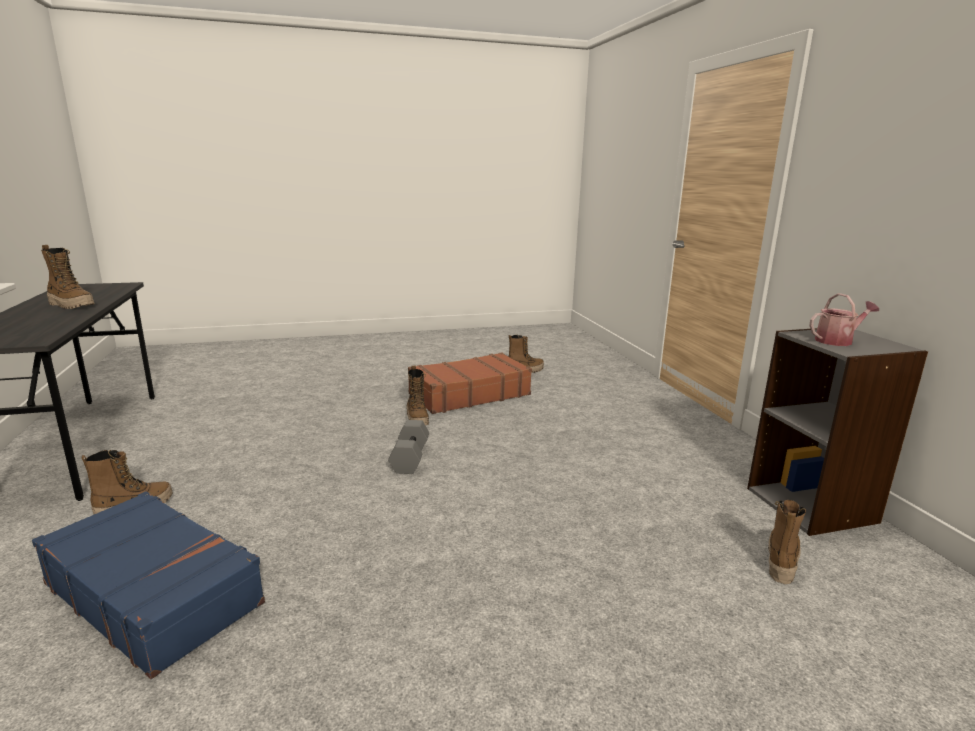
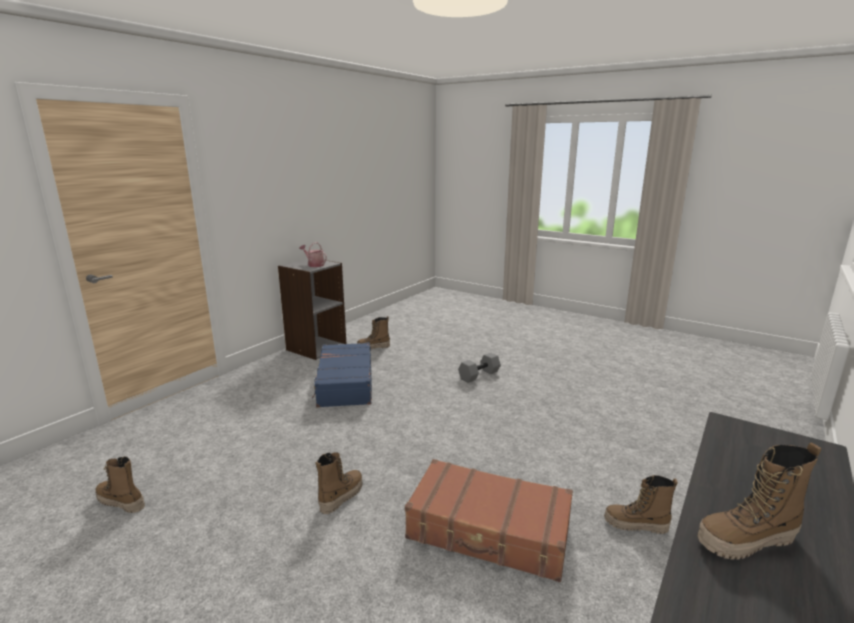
camera: 130 degrees left, 0 degrees up
(72, 305) = (746, 542): boot -> boot turned 90 degrees counterclockwise
(154, 593) = (621, 451): blue suitcase -> blue suitcase (344, 384)
(409, 458) = (412, 459): grey dumbbell -> grey dumbbell (479, 375)
(469, 394) = (243, 501): brown suitcase -> brown suitcase (489, 531)

